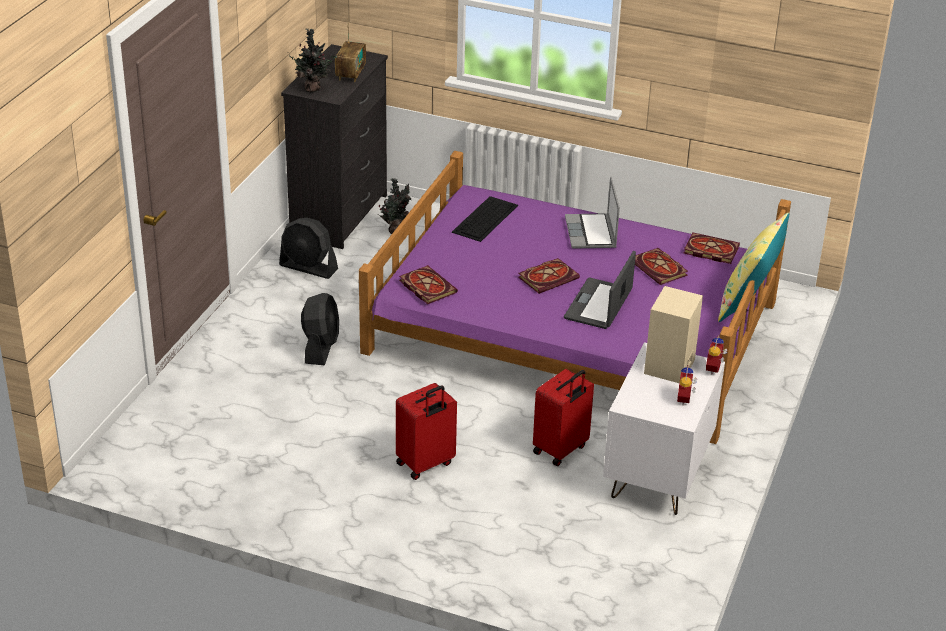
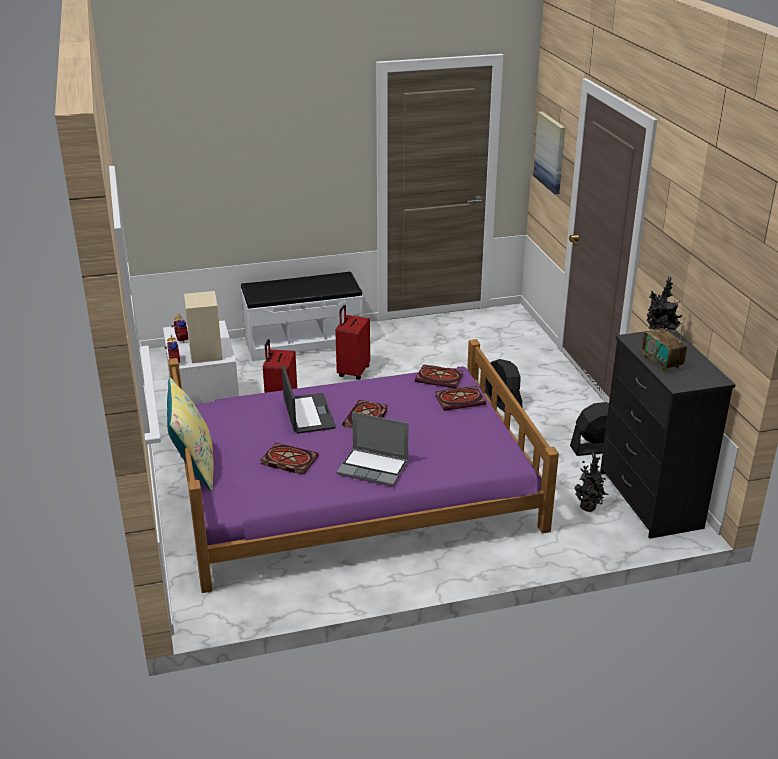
camera: 145 degrees right, 5 degrees down
(75, 198) = (550, 152): none -> picture
(433, 548) = (303, 342): none -> white bench
(485, 219) = (471, 443): keyboard -> none
(591, 233) = (374, 468): laptop -> laptop turned 150 degrees clockwise
(709, 250) = (260, 496): book -> book (460, 400)

